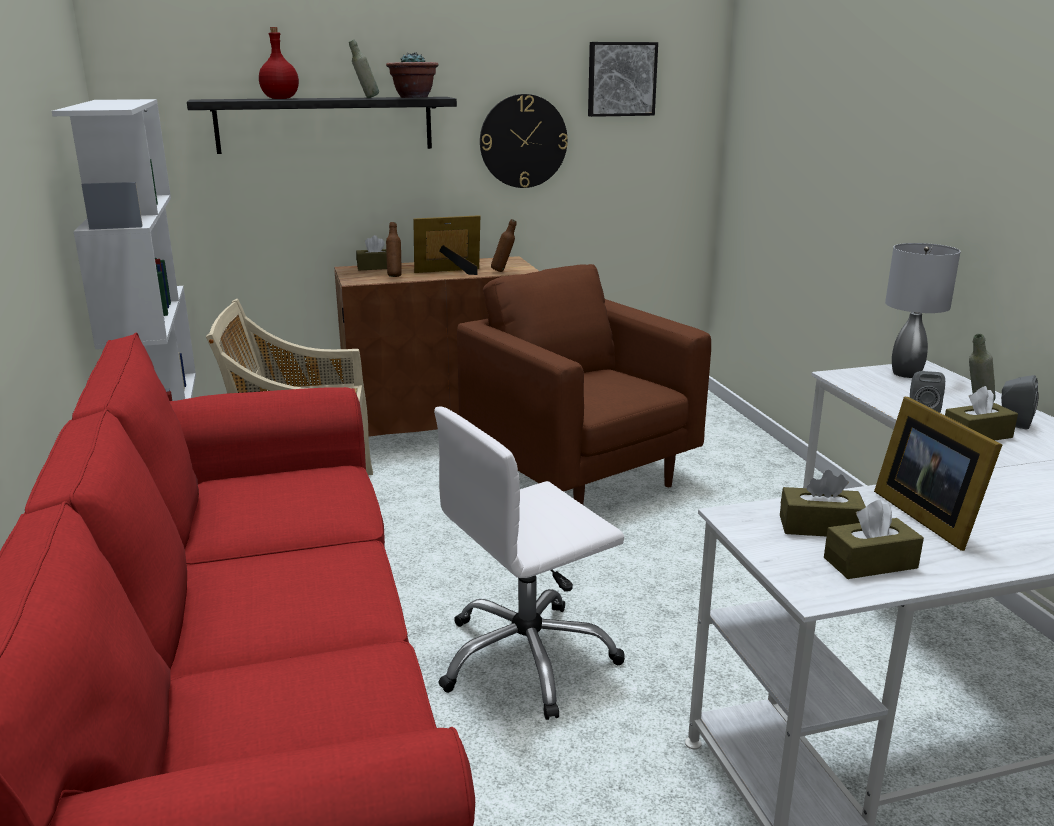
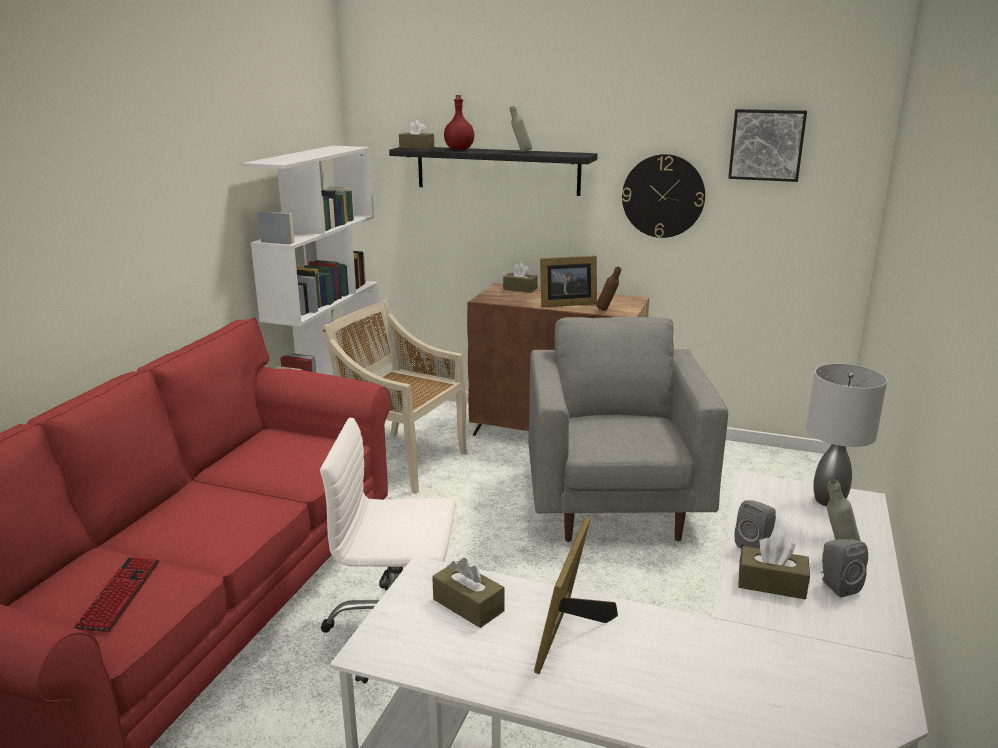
camera: 35 degrees right, 0 degrees up
(324, 704) = (120, 595): none -> keyboard
(395, 276) = (518, 299): brown bottle -> none
(413, 97) = (560, 153): potted plant -> none
(451, 272) = (565, 303): picture frame -> picture frame turned 150 degrees clockwise
(579, 475) = (614, 505): brown armchair -> grey armchair
(870, 563) = (447, 649): brown tissue box -> brown tissue box (416, 148)

